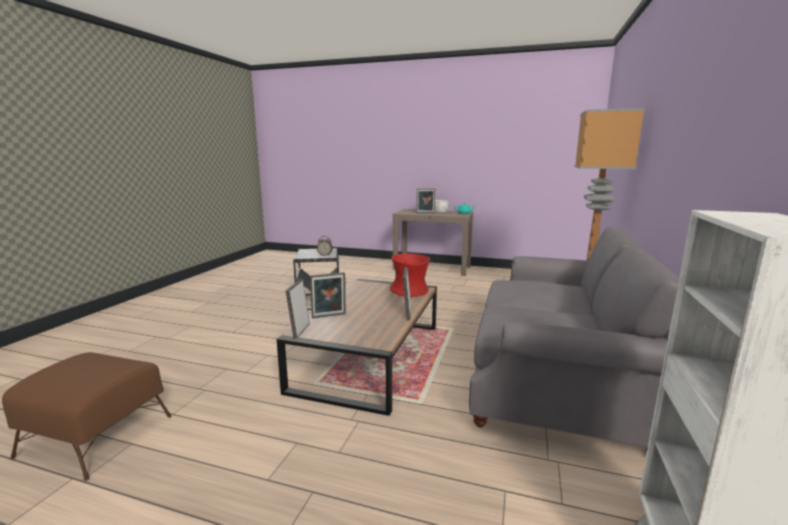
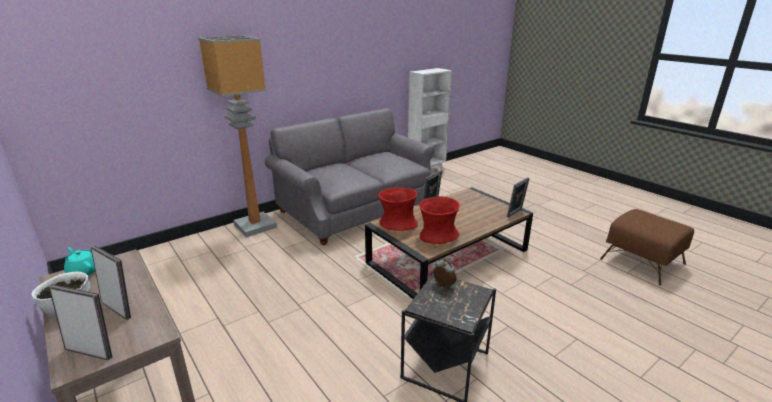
camera: 145 degrees left, 10 degrees up
(329, 316) = (488, 219): picture frame -> picture frame (91, 351)
(364, 292) = (437, 236): none -> red vase

